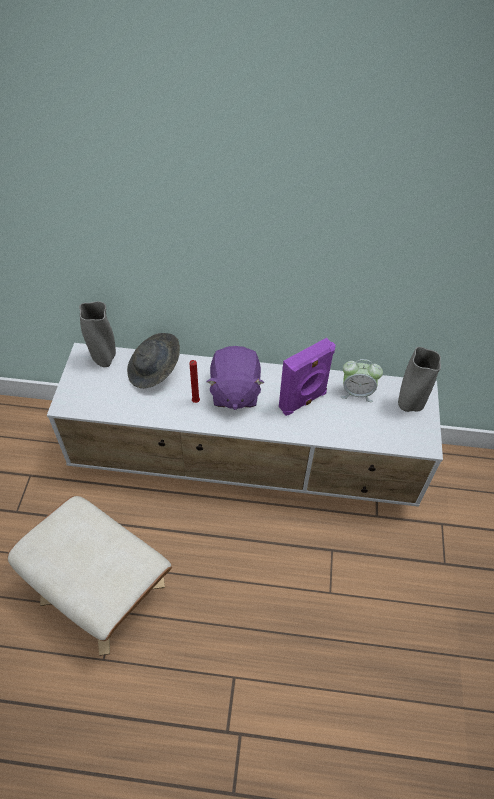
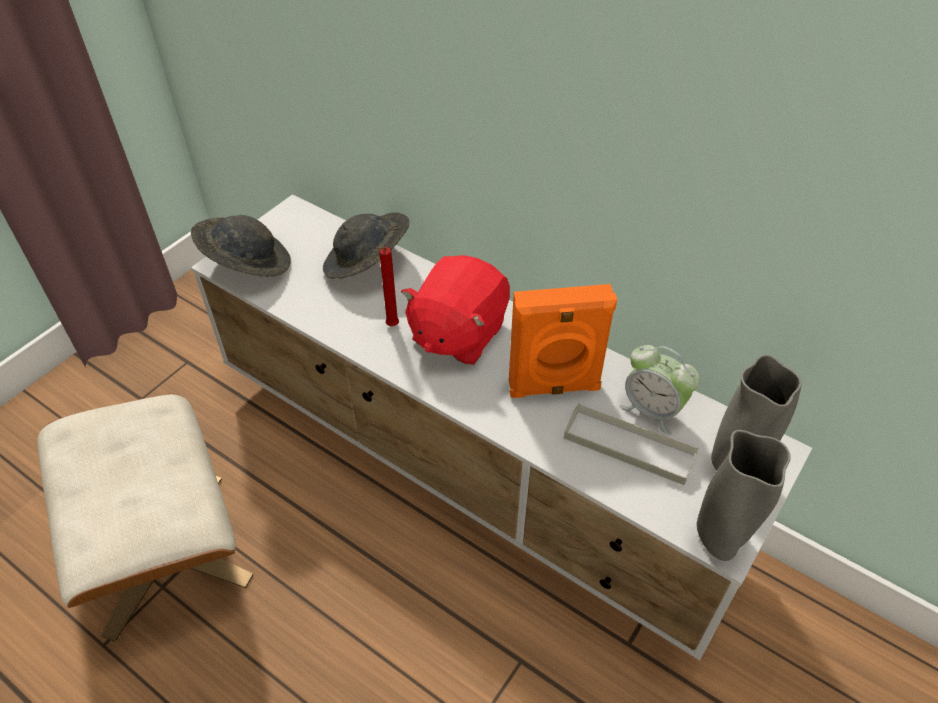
camera: 30 degrees right, 5 degrees down
(81, 399) = (246, 264): none -> grey hat
(104, 359) = (313, 227): grey vase -> grey vase (720, 540)
(234, 391) = (457, 333): purple plush toy -> red plush toy
(303, 401) = (554, 388): purple speaker -> orange speaker
(357, 416) = (629, 446): none -> grey tray

